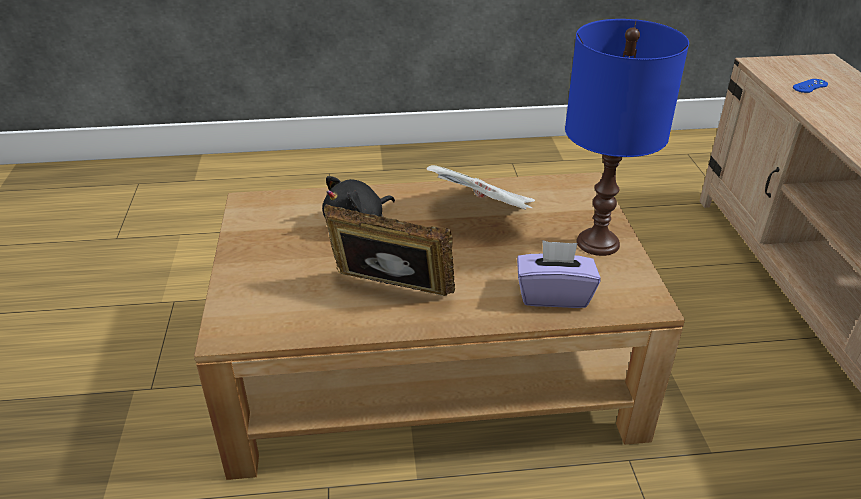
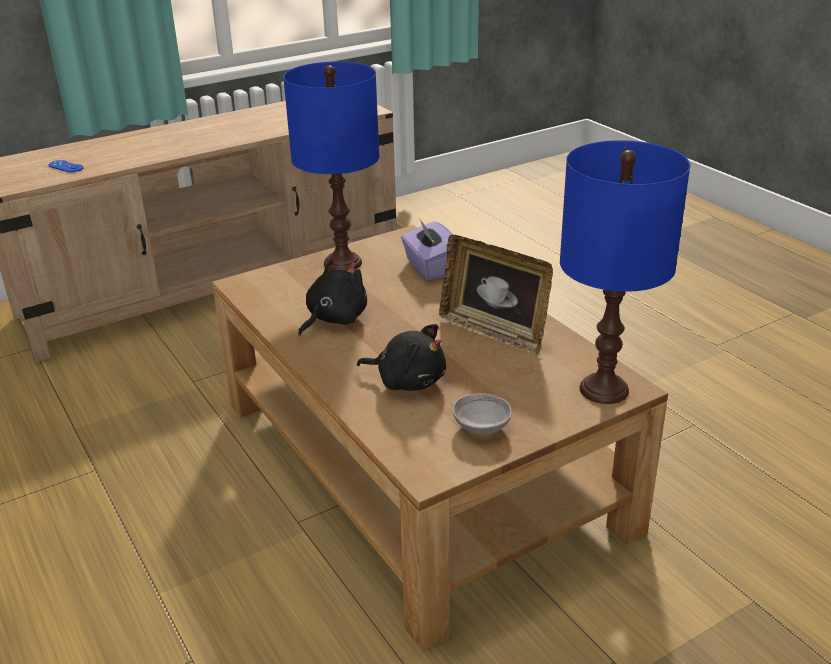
camera: 115 degrees left, 5 degrees down
(240, 318) = (604, 389): none -> blue table lamp
(267, 237) = (481, 427): none -> grey bowl
(390, 291) = (494, 331): picture frame -> picture frame turned 45 degrees counterclockwise
(484, 213) = (334, 319): newspaper -> black plush toy

